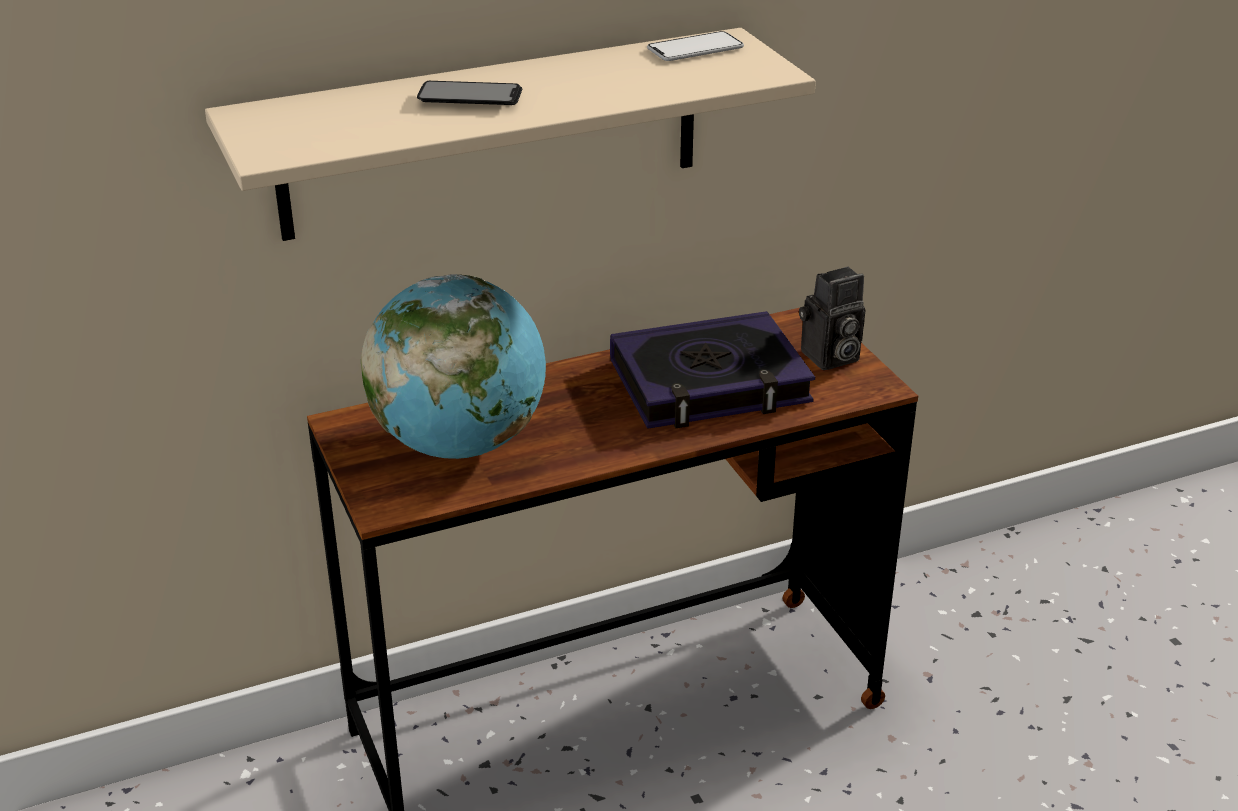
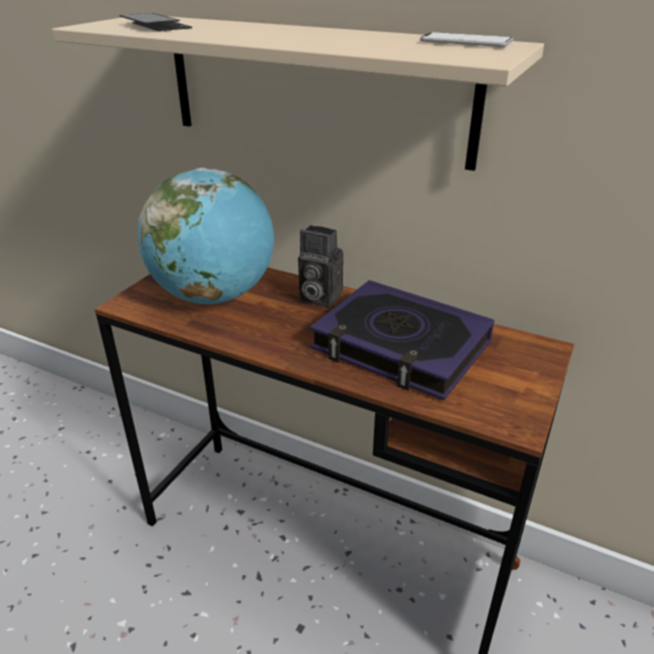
camera: 50 degrees right, 0 degrees up
(470, 97) = (251, 31): phone -> phone (155, 25)
(829, 358) = (514, 381): camera -> camera (317, 297)

